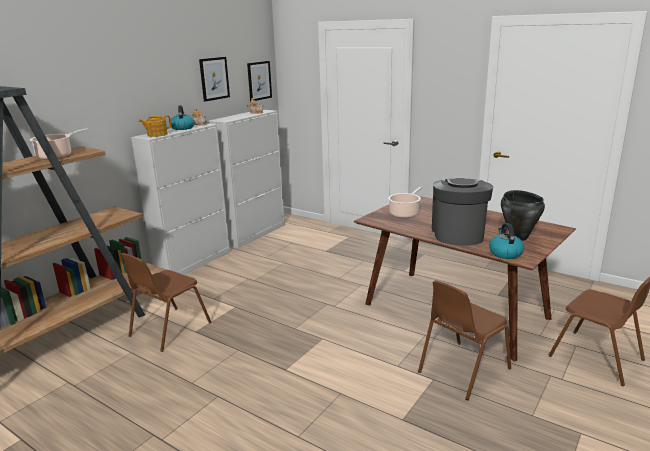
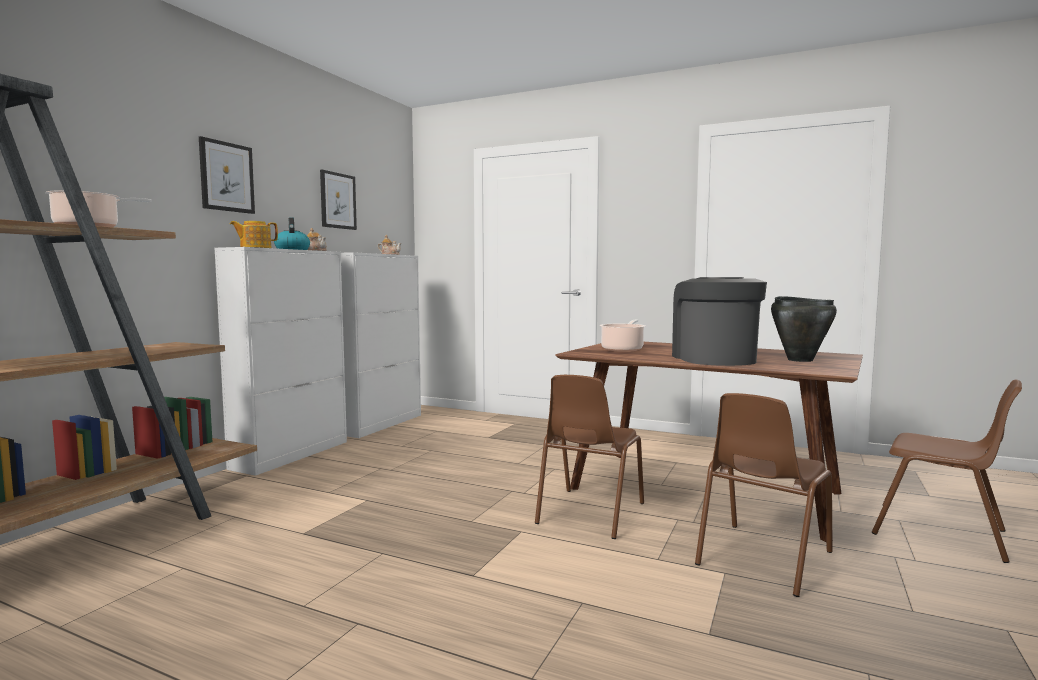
camera: 10 degrees left, 15 degrees down
(169, 329) = (255, 533): brown chair -> brown chair (589, 513)
(259, 80) = (393, 220): picture -> picture (226, 177)
(505, 253) = (800, 369): kettle -> none

